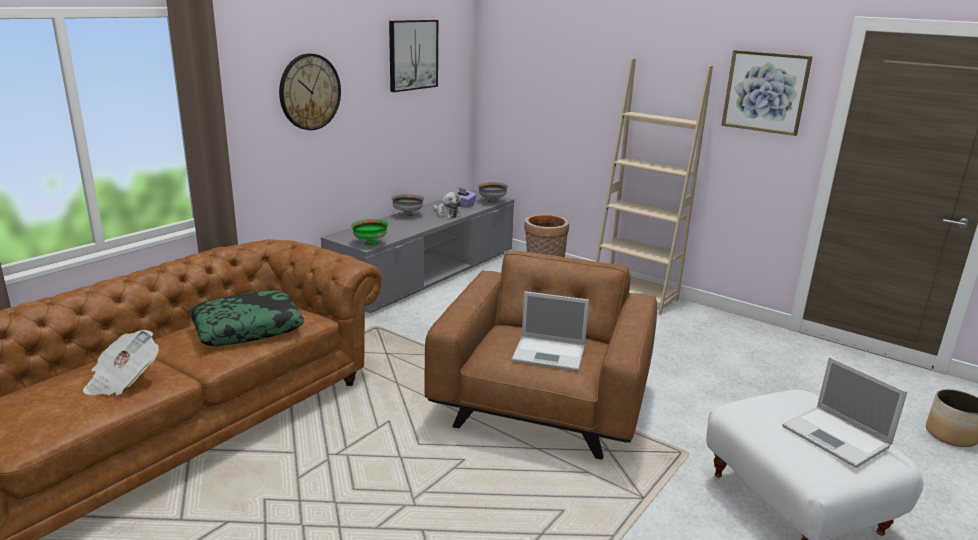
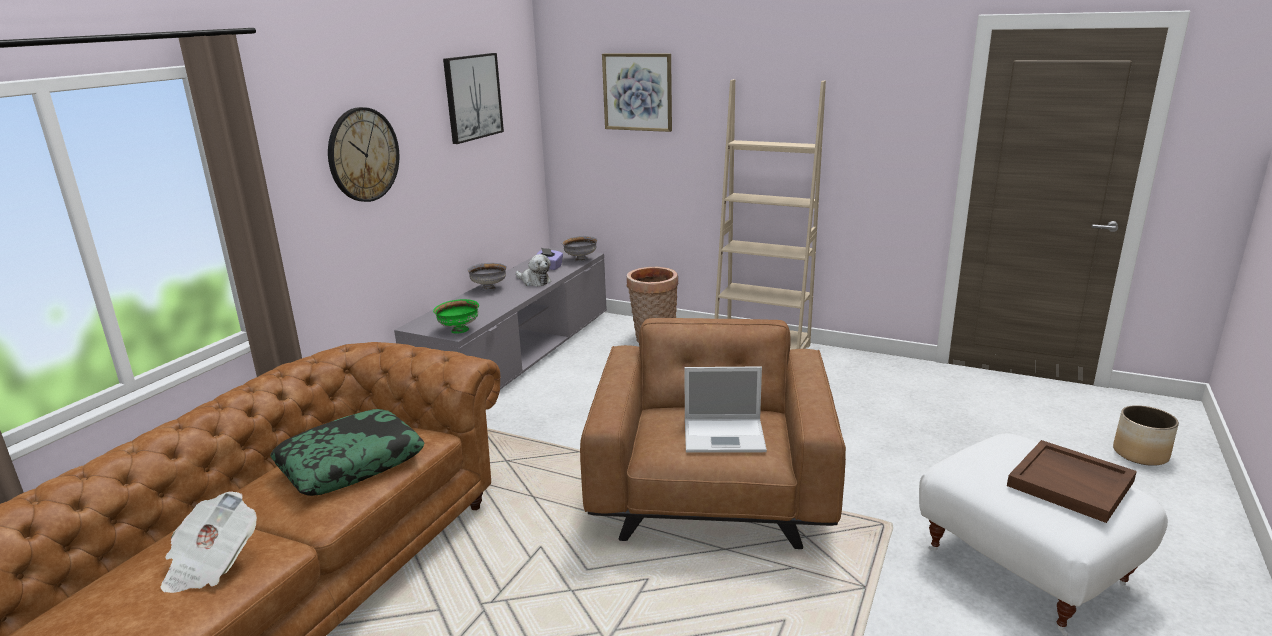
camera: 10 degrees left, 0 degrees up
(765, 92) = (887, 105): picture -> picture (637, 92)
(837, 437) = (1071, 483): laptop -> brown tray

